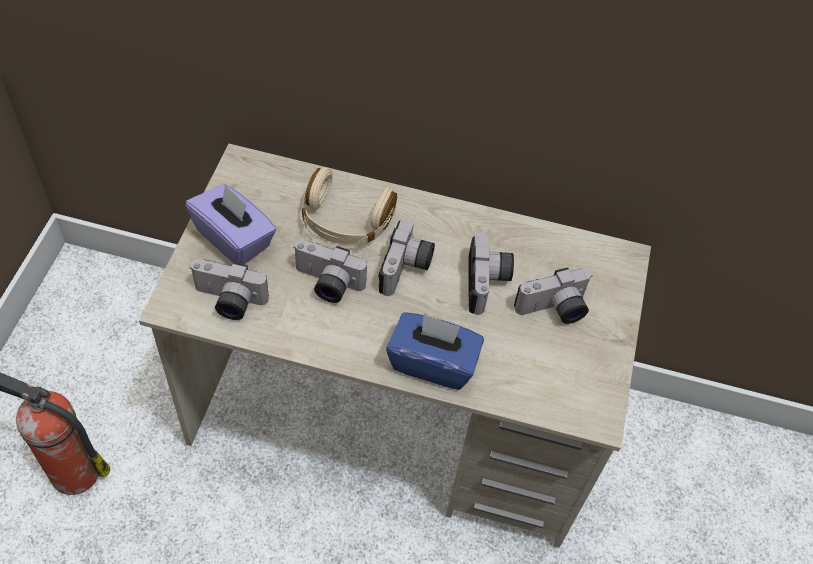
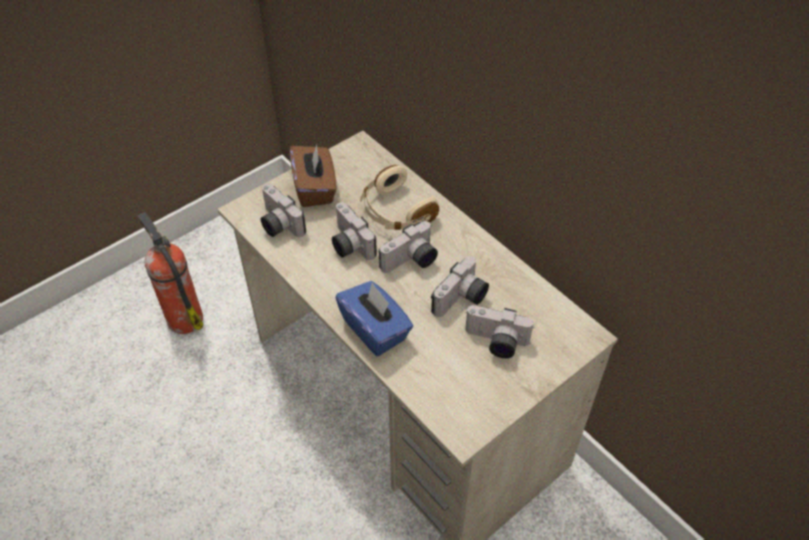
camera: 40 degrees right, 5 degrees down
(234, 238) = (315, 188): purple tissue box -> brown tissue box

